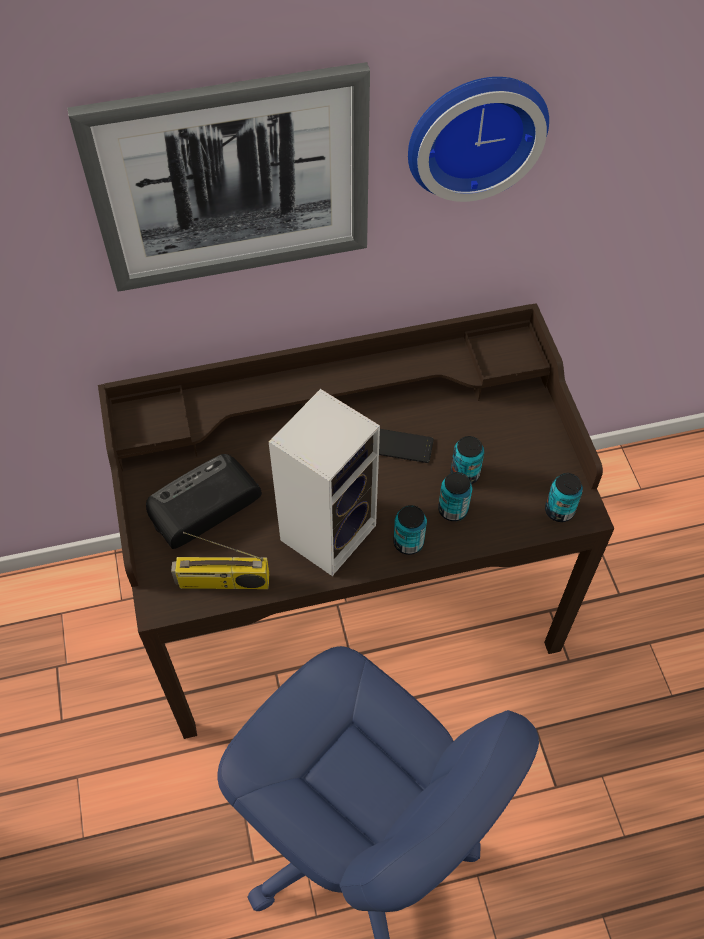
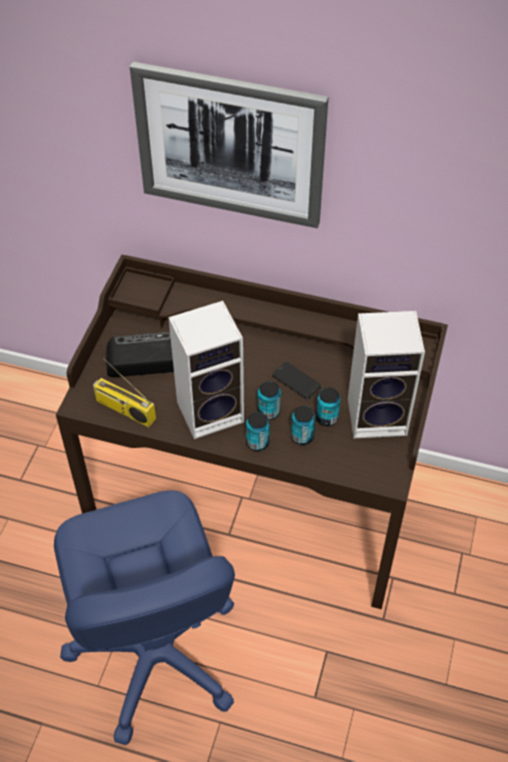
camera: 30 degrees right, 5 degrees down
(474, 132) = (405, 172): wall clock -> none
(518, 443) = (379, 415): none -> speaker
(559, 510) = (375, 471): can -> can (268, 412)

